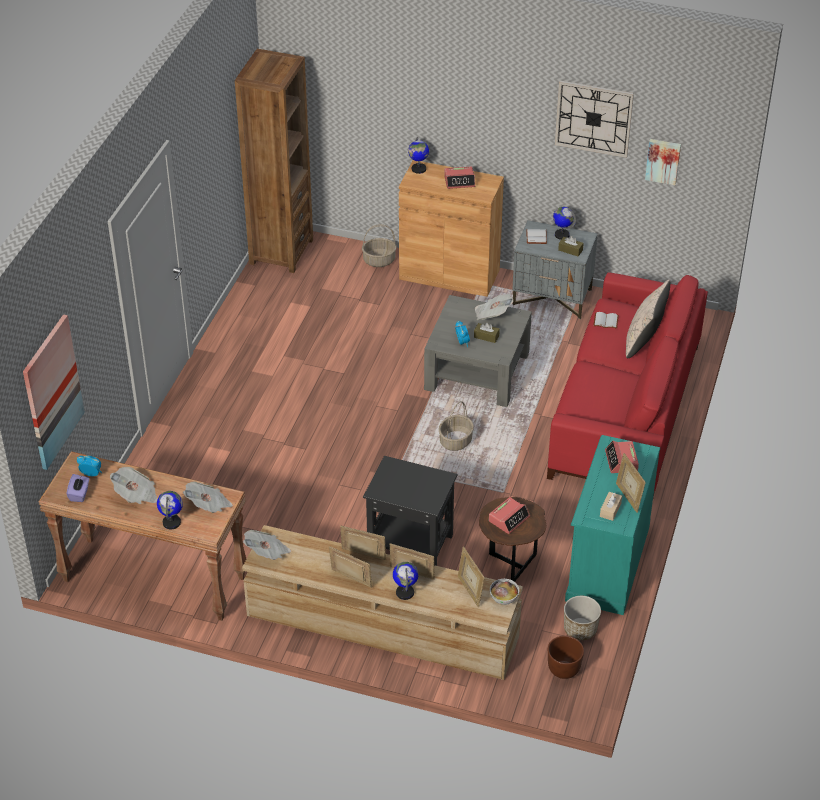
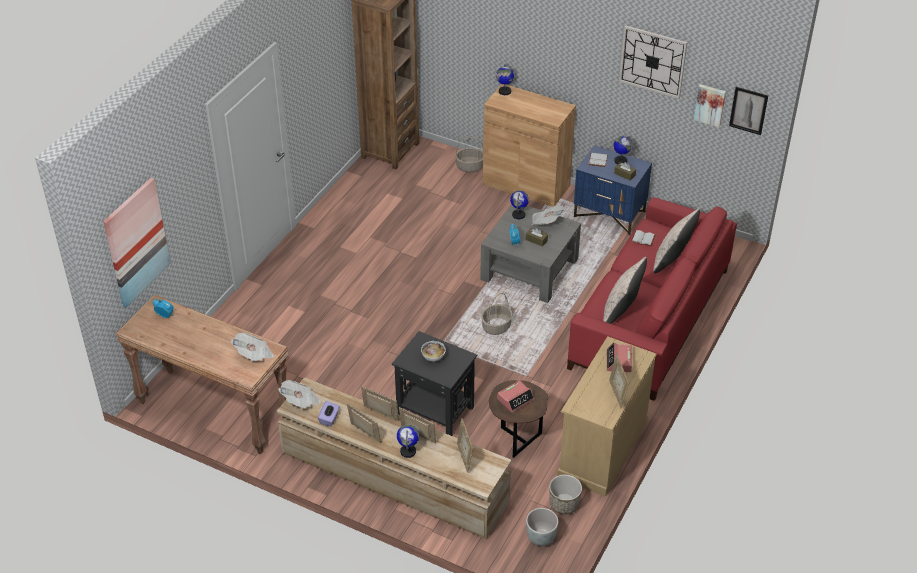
camera: 10 degrees right, 0 degrees up
(79, 494) = (150, 331): purple tissue box -> purple tissue box (329, 419)
(136, 495) = (196, 338): newspaper -> none
(172, 522) = (219, 365): globe -> globe (518, 215)
(459, 181) = (537, 105): alarm clock -> none
(504, 599) = (492, 469): bowl -> bowl (433, 357)
(552, 297) = (610, 214): grey nightstand -> blue nightstand
(563, 670) = (540, 538): brown planter -> grey planter
(601, 405) = (621, 311): none -> beige pillow
(607, 563) = (602, 449): turquoise dresser -> beige dresser
(610, 510) = (598, 403): beige tissue box -> none
(708, 163) = (748, 110): none -> picture

